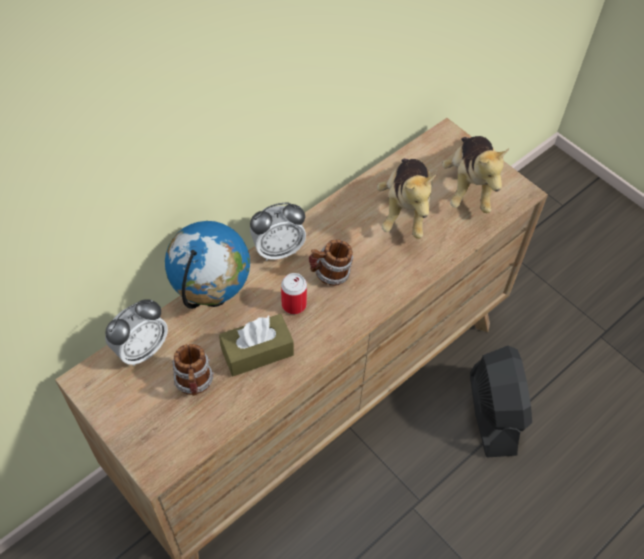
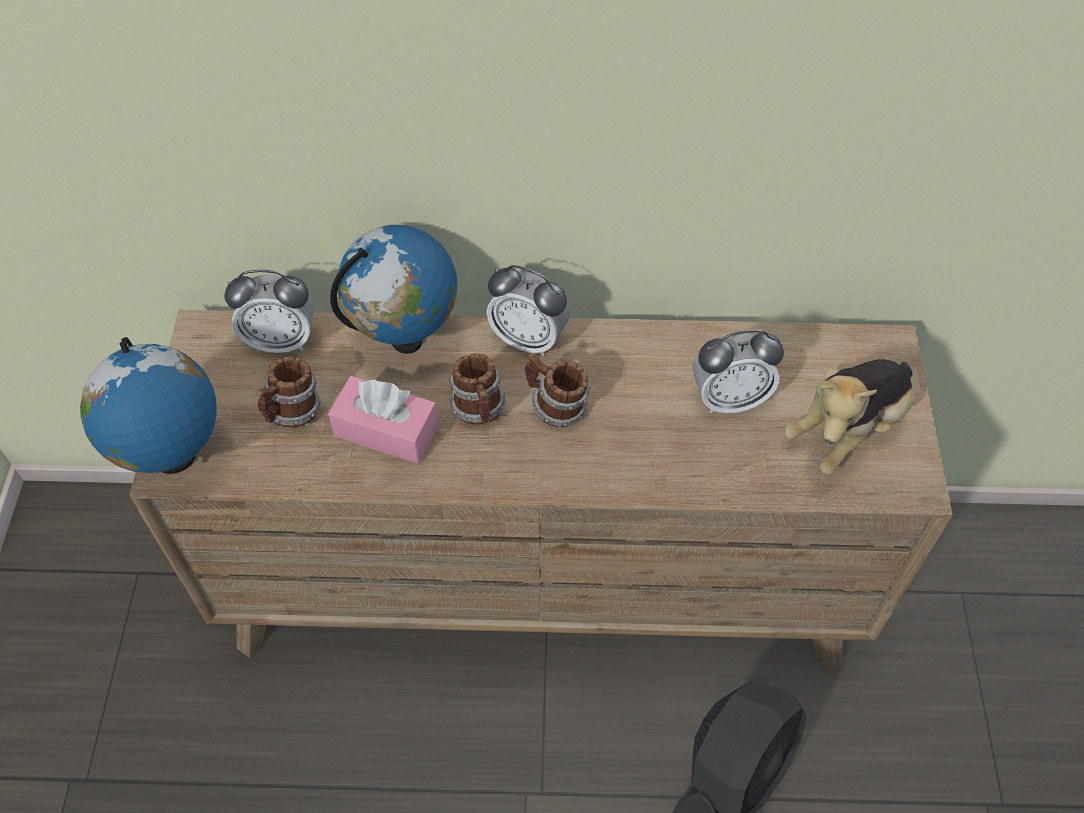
camera: 45 degrees right, 0 degrees up
(154, 460) = (174, 458): none -> globe
(257, 352) = (386, 430): brown tissue box -> pink tissue box
(294, 304) = (479, 410): can -> mug
(405, 210) = (729, 399): plush toy -> alarm clock

